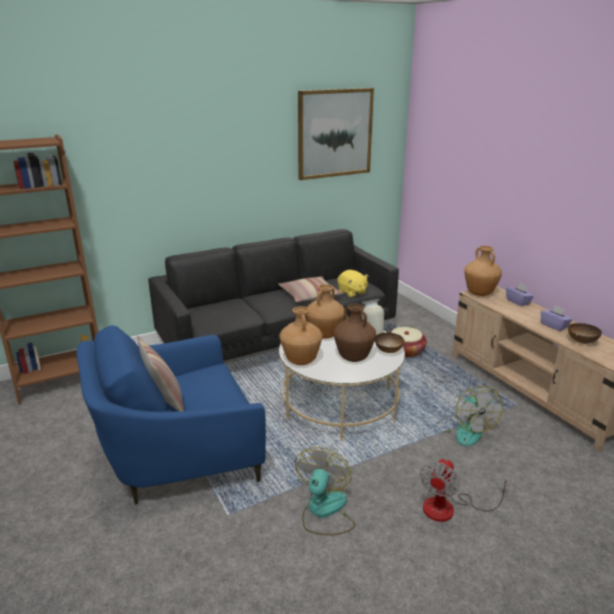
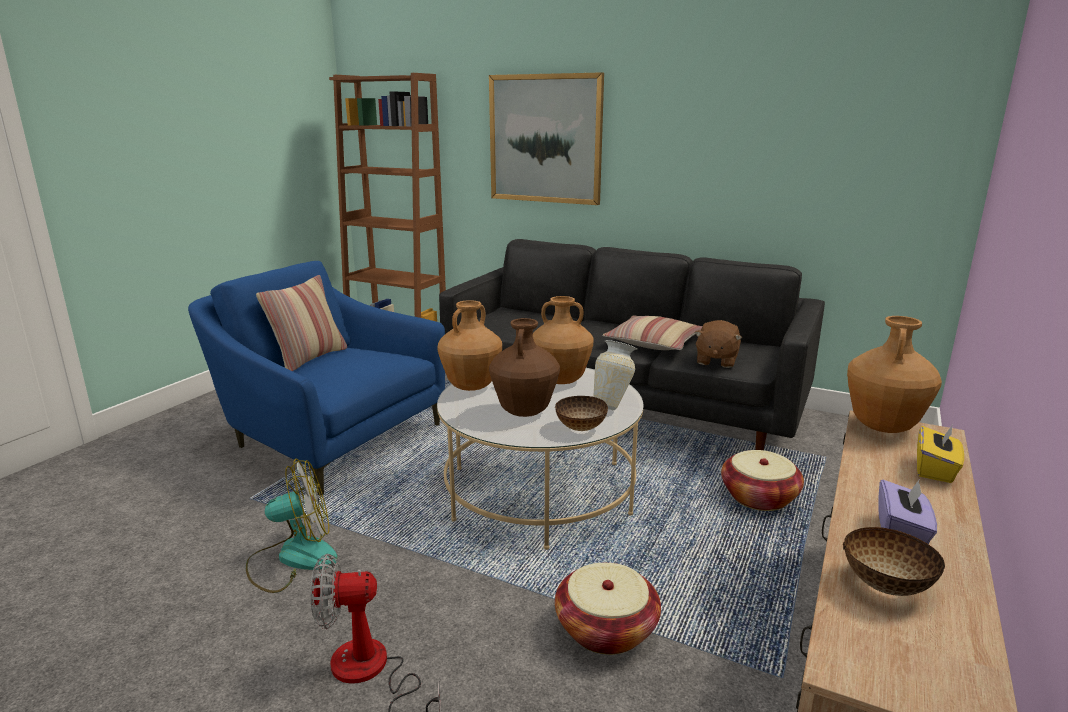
camera: 55 degrees right, 5 degrees down
(335, 133) = (818, 97): picture -> picture (545, 139)
(352, 292) = (716, 360): yellow plush toy -> brown plush toy
(464, 430) = (606, 629): fan -> basket
(518, 302) = (935, 470): purple tissue box -> yellow tissue box

